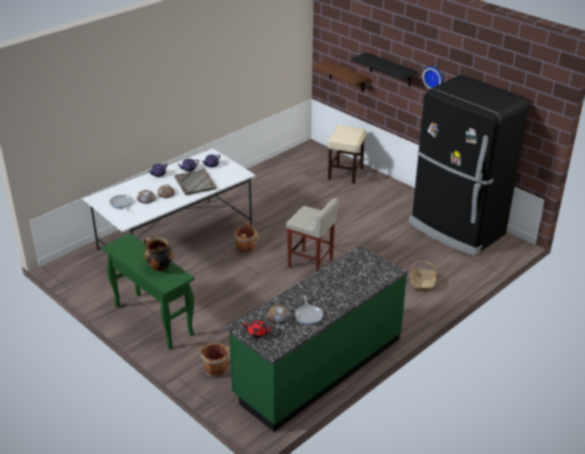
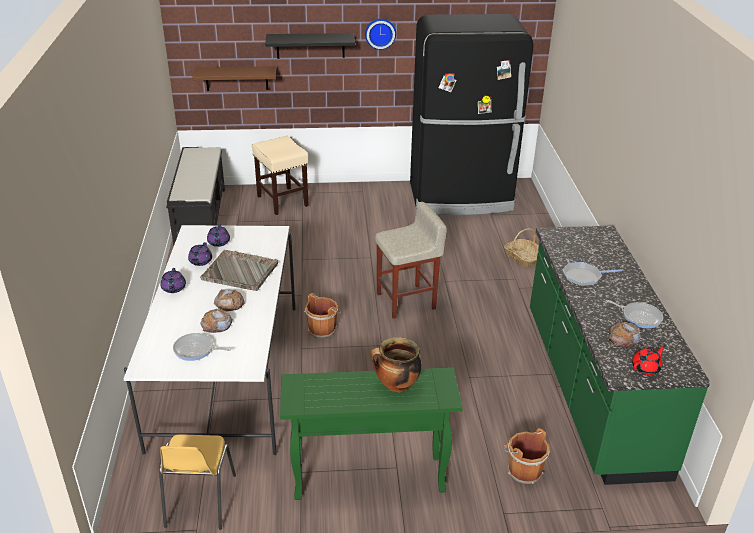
camera: 50 degrees left, 0 degrees up
(86, 280) = (199, 501): none -> yellow chair
(289, 159) = (200, 216): none -> black bench
(326, 281) = (584, 277): none -> frying pan

